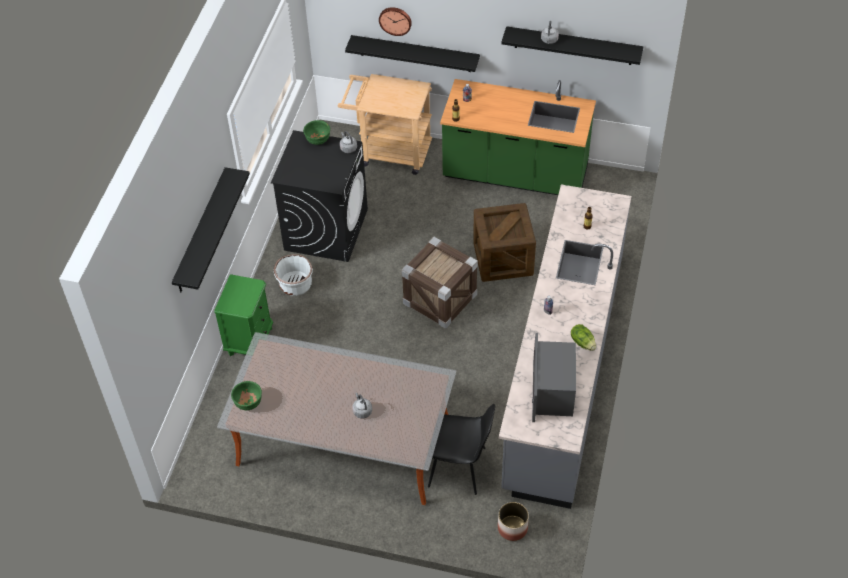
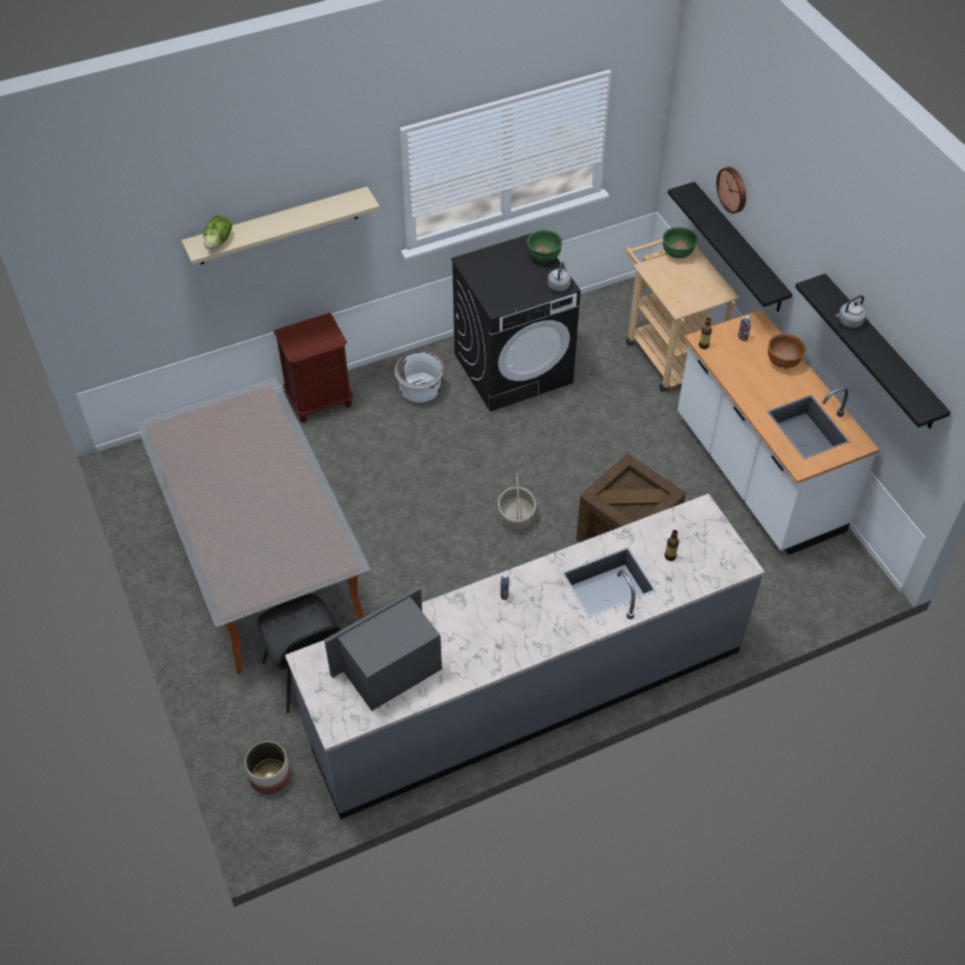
camera: 50 degrees right, 0 degrees up
(201, 232) = (278, 226): black shelf -> beige shelf
(249, 403) = (182, 426): green bowl -> green bowl (678, 254)
(250, 341) = (320, 401): green nightstand -> brown nightstand
(362, 411) = (247, 521): grey kettle -> none
(440, 299) = (516, 517): crate -> basket
(501, 96) = (783, 362): none -> brown bowl
(515, 175) = (756, 474): green counter -> white counter
(583, 342) = (490, 656): lettuce -> lettuce (219, 241)

